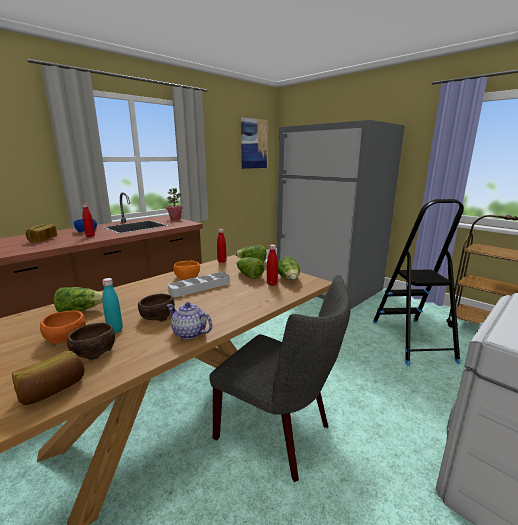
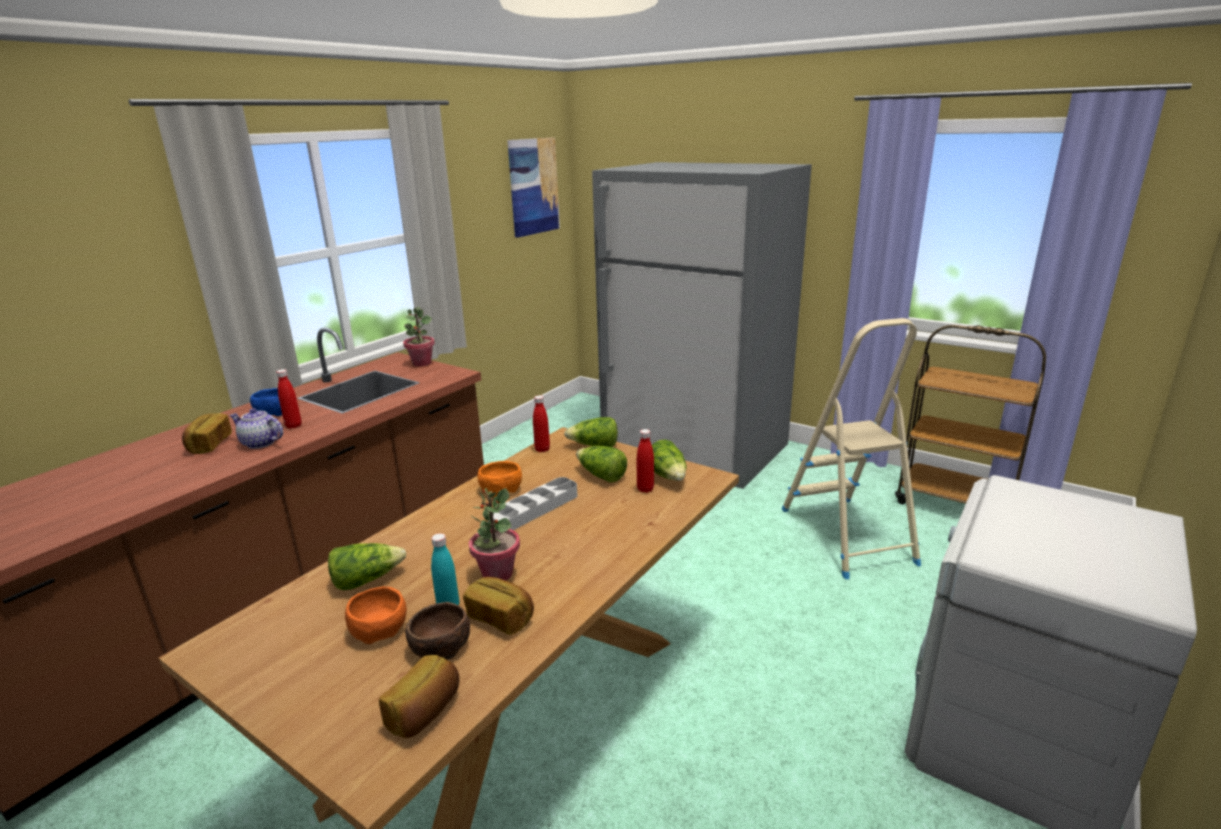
camera: 10 degrees left, 5 degrees up
(142, 340) = (501, 617): none -> bread
(157, 316) = (497, 574): brown bowl -> potted plant
(189, 333) = (563, 597): teapot -> teapot (260, 443)
(279, 433) = (681, 714): grey chair -> none
(411, 339) = (845, 534): black step ladder -> beige step ladder

